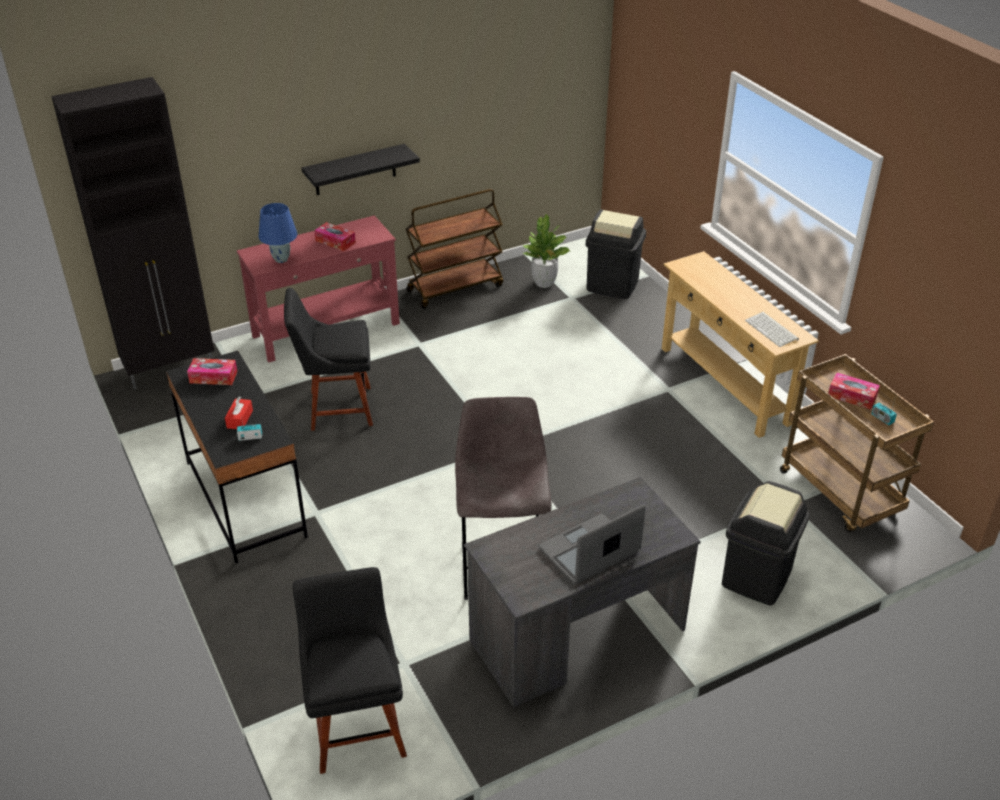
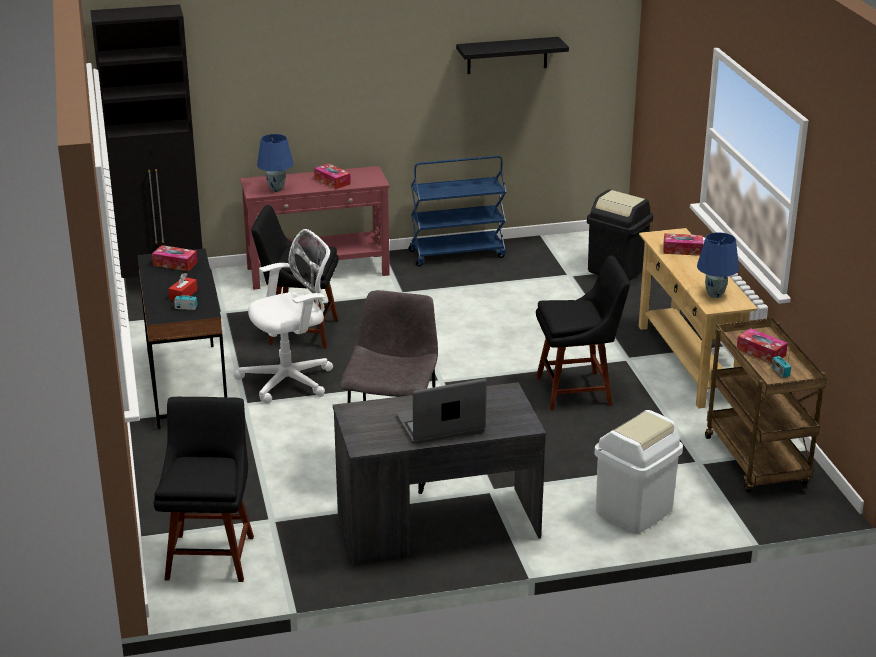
camera: 15 degrees right, 10 degrees down
(352, 472) = (291, 380): none -> white office chair
(355, 170) = (363, 118): black shelf -> black shelf (507, 55)
(455, 288) = (457, 254): brown cart -> blue cart
(544, 283) = (548, 260): potted plant -> none
(639, 436) = (578, 390): none -> black chair
(714, 279) = (682, 250): none -> tissue box
(757, 577) = (634, 512): black trash can -> white trash can
(772, 330) = (715, 295): keyboard -> blue table lamp

